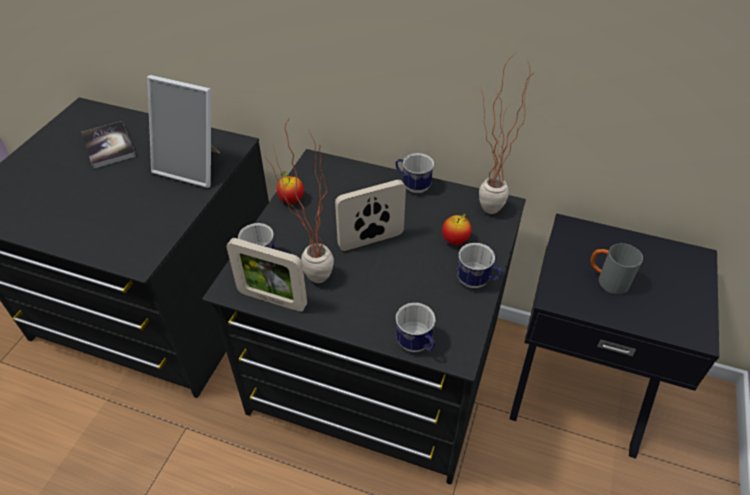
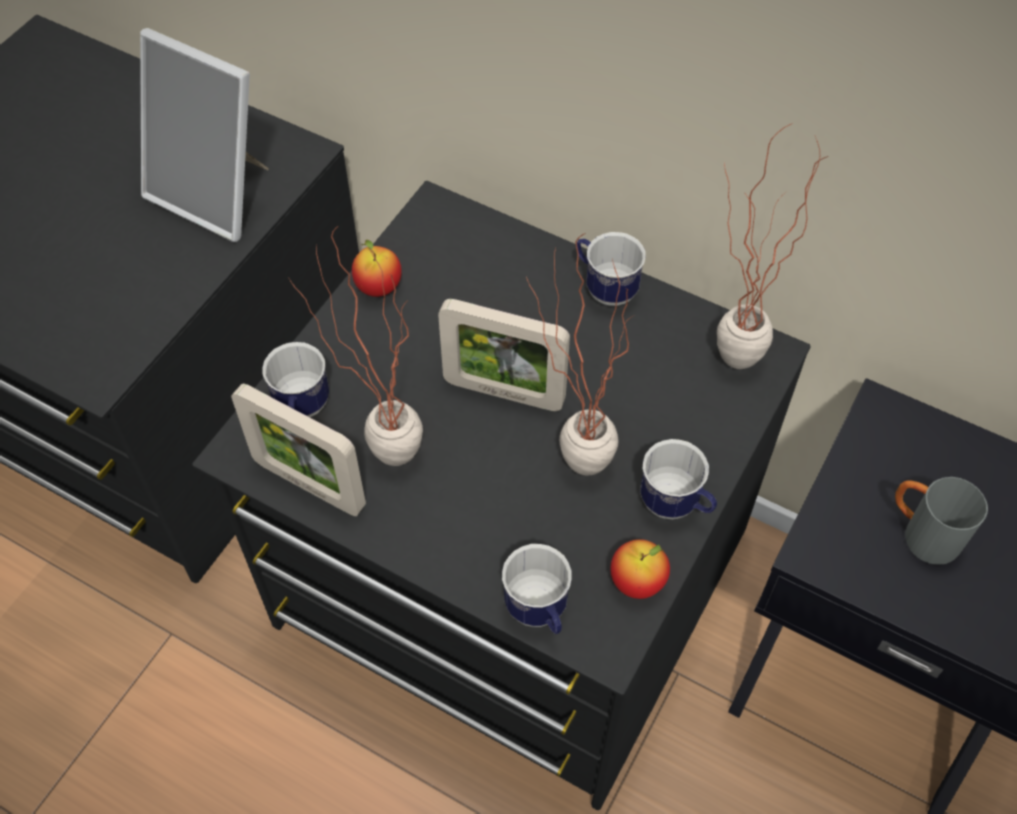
camera: 10 degrees right, 10 degrees up
(109, 146) = (76, 129): book -> none
(371, 240) = (504, 392): picture frame -> picture frame turned 150 degrees counterclockwise
(414, 267) = (568, 459): none -> potted plant
(455, 240) = (656, 414): apple -> apple (637, 582)

